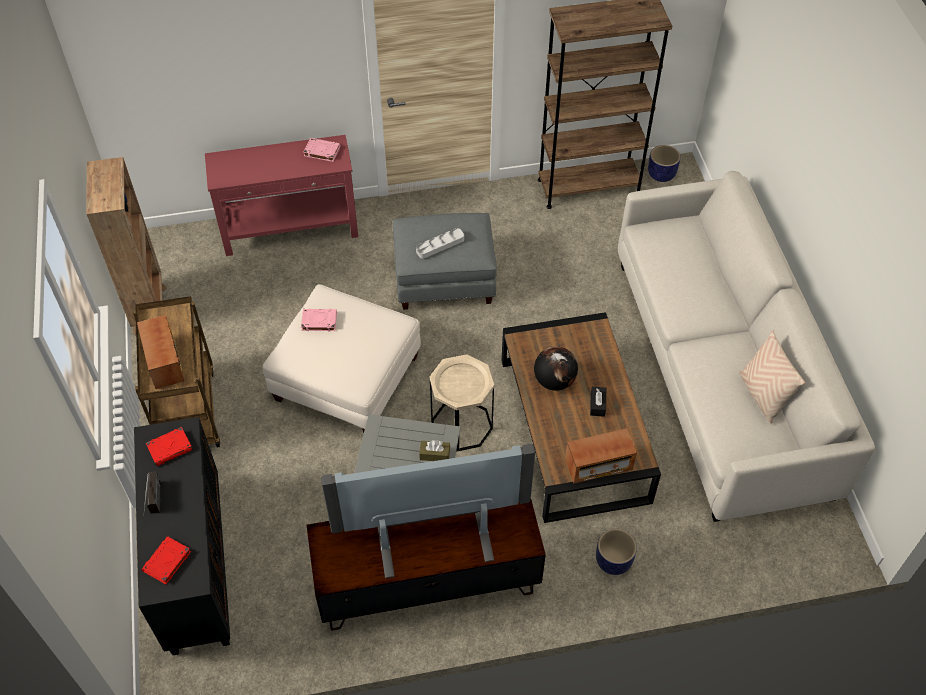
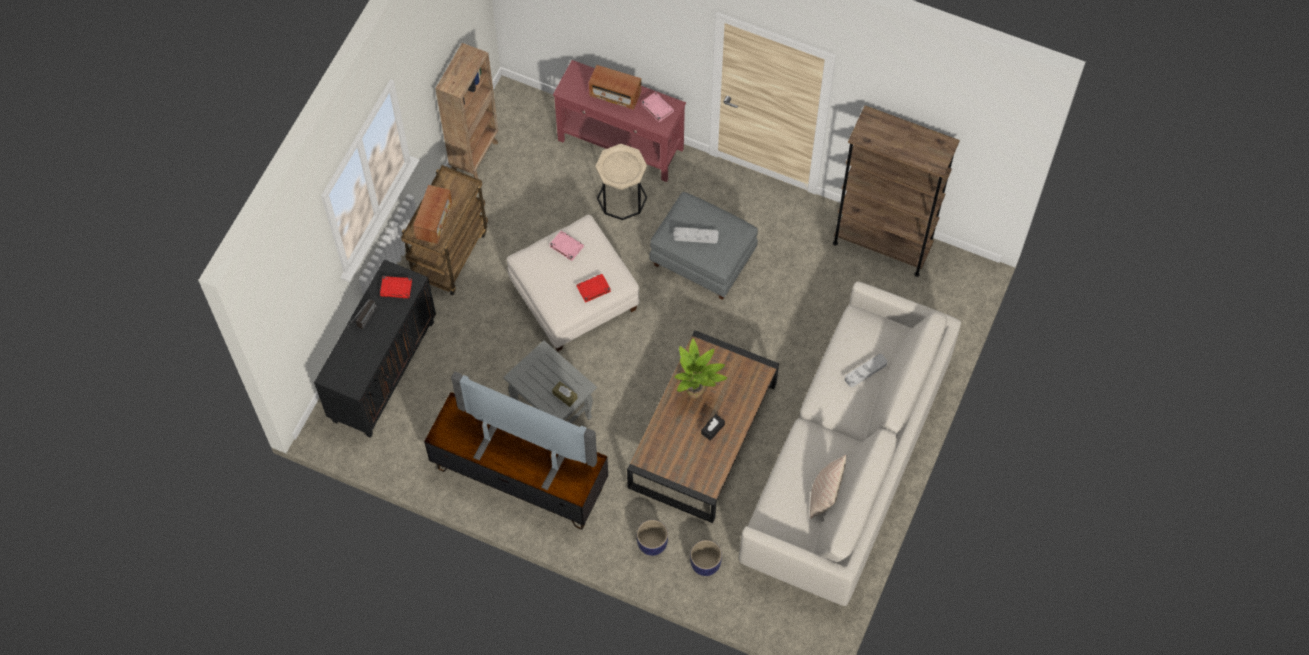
camera: 35 degrees right, 10 degrees up
(167, 562) = (347, 364): red book -> red book (593, 289)
(461, 425) = (627, 382): beige side table -> beige side table (622, 198)
(554, 381) = (697, 392): globe -> potted plant
(598, 465) = (676, 472): radio -> radio (615, 94)
(661, 174) = (952, 268): planter -> planter (705, 564)
(696, 268) = (865, 371): none -> grey tray

